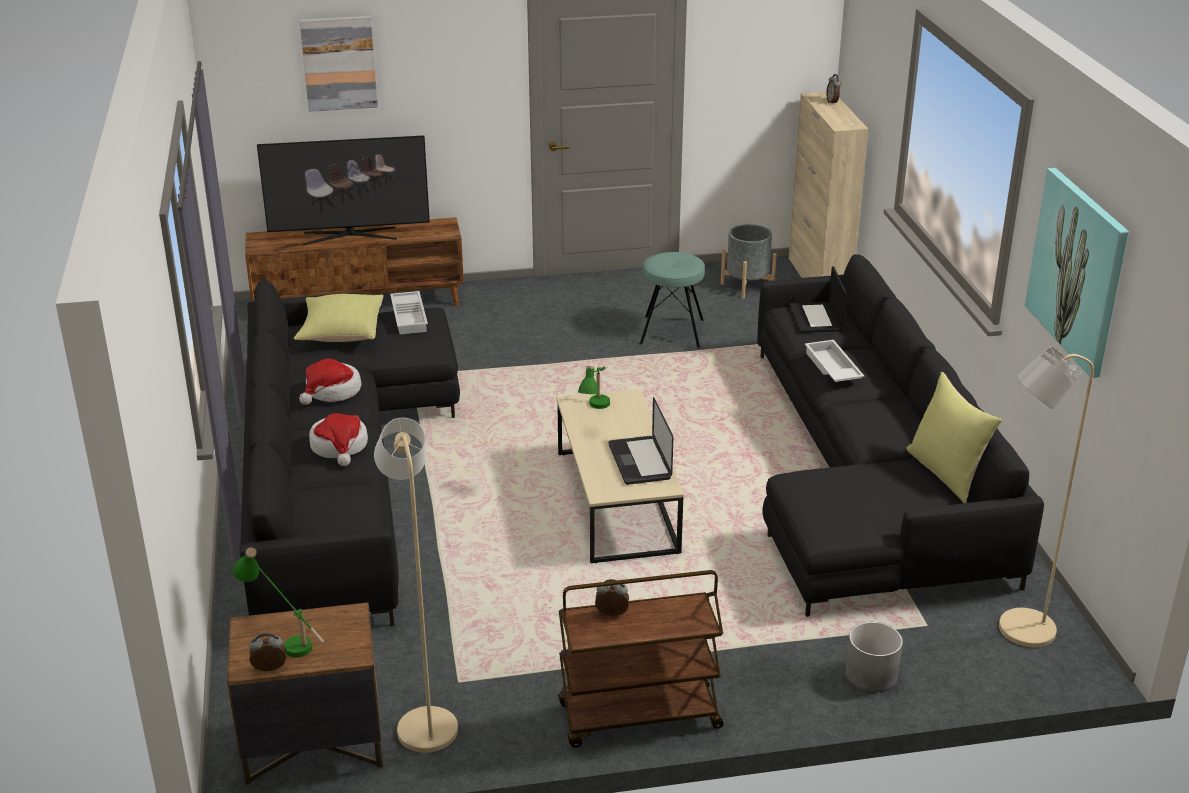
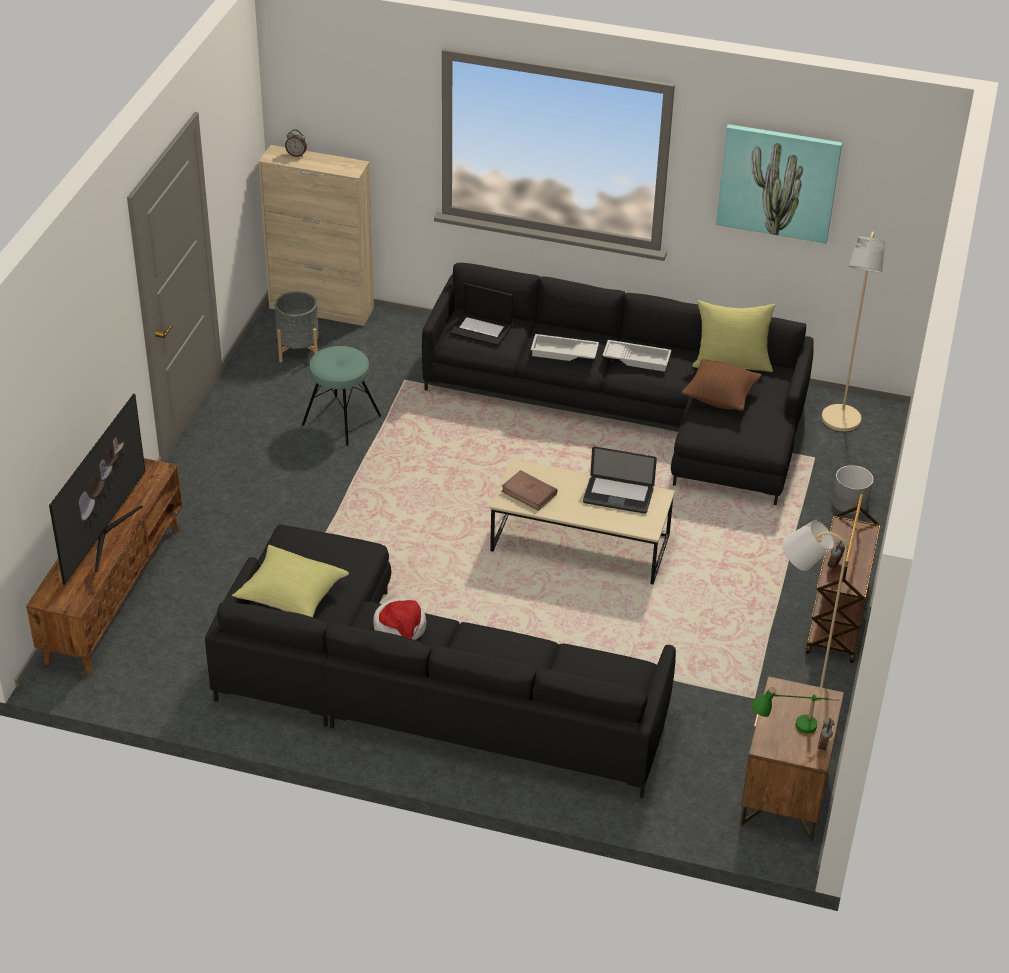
camera: 65 degrees left, 10 degrees up
(339, 63) = (48, 378): picture -> none
(340, 447) = (498, 648): hat -> none
(410, 317) = (294, 546): white tray -> white tray (637, 359)
(596, 411) = (529, 493): green table lamp -> brown book
(869, 479) = (720, 398): none -> brown pillow

